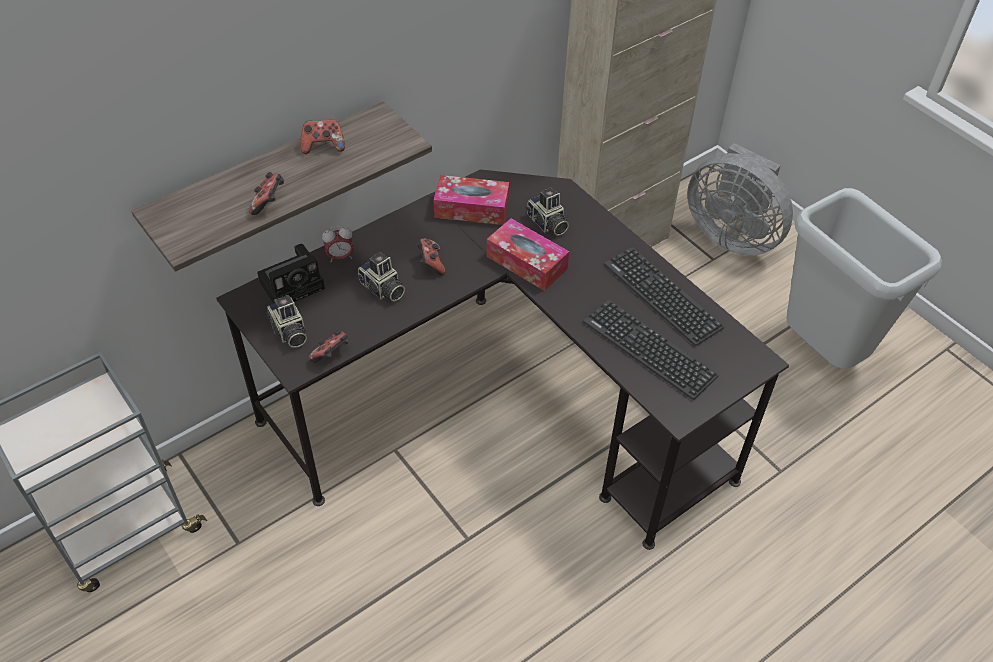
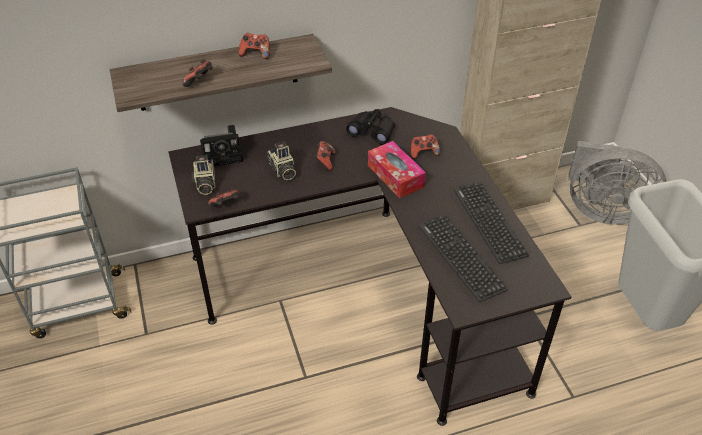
camera: 20 degrees right, 5 degrees down
(340, 257) = (263, 143): alarm clock -> none
(471, 208) = (372, 131): tissue box -> black binoculars
(547, 223) = (423, 153): camera -> game controller
(732, 235) = (603, 211): grey fan -> grey fan turned 45 degrees counterclockwise

